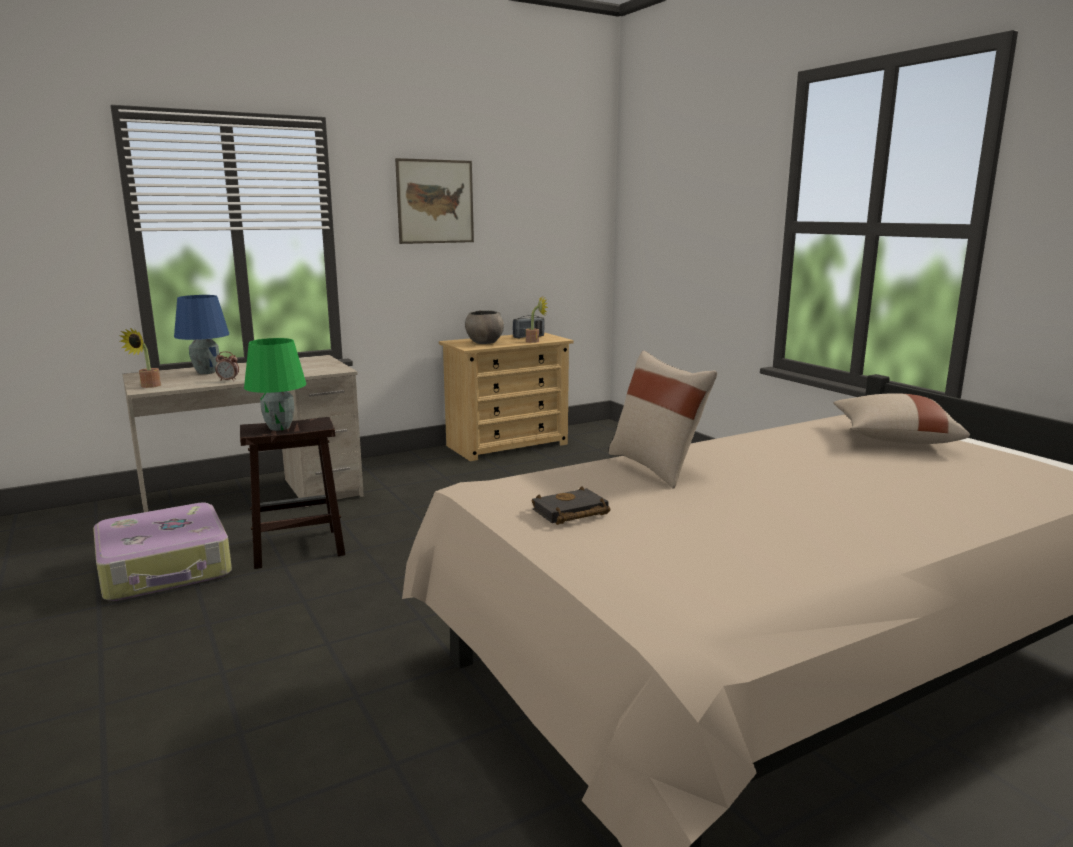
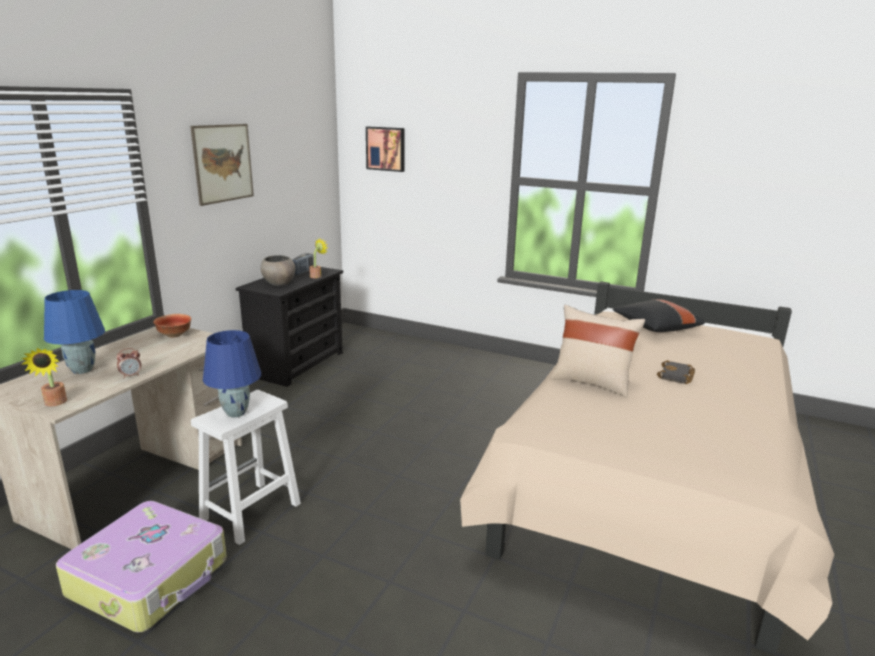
camera: 35 degrees left, 5 degrees up
(278, 428) = (235, 413): green table lamp -> blue table lamp
(296, 548) = (250, 513): brown stool -> white stool
(316, 363) = (175, 335): none -> bowl
(507, 445) = (297, 363): beige dresser -> black dresser
(570, 513) = (614, 435): black book -> black book (677, 376)
(657, 196) = (386, 148): none -> picture
(893, 439) = (655, 328): beige pillow -> black pillow

